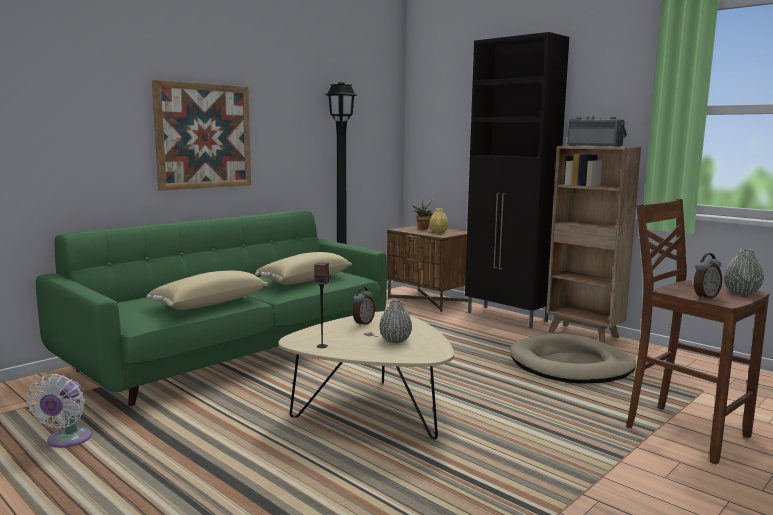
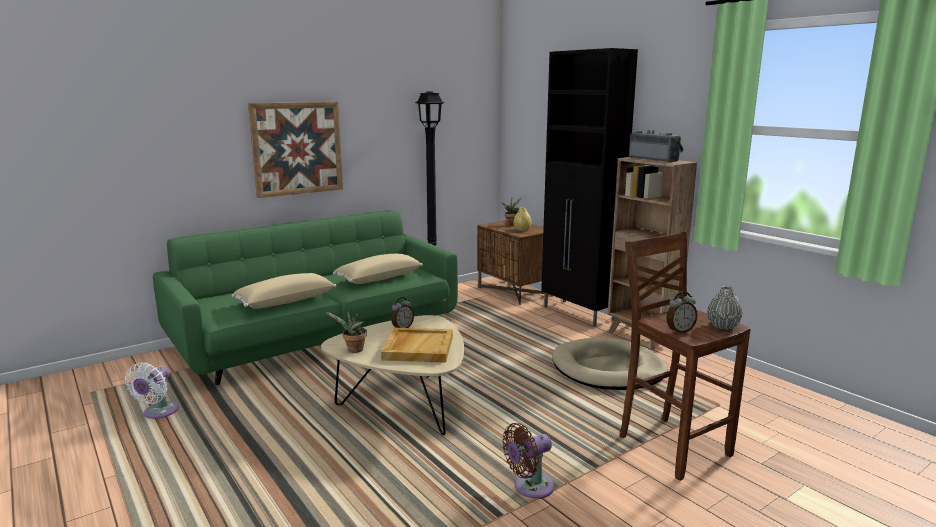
camera: 10 degrees right, 5 degrees up
(322, 346) = (353, 350): speaker -> potted plant
(395, 340) = (418, 348): grey vase -> beige tray
(564, 485) = (529, 488): none -> brown fan

